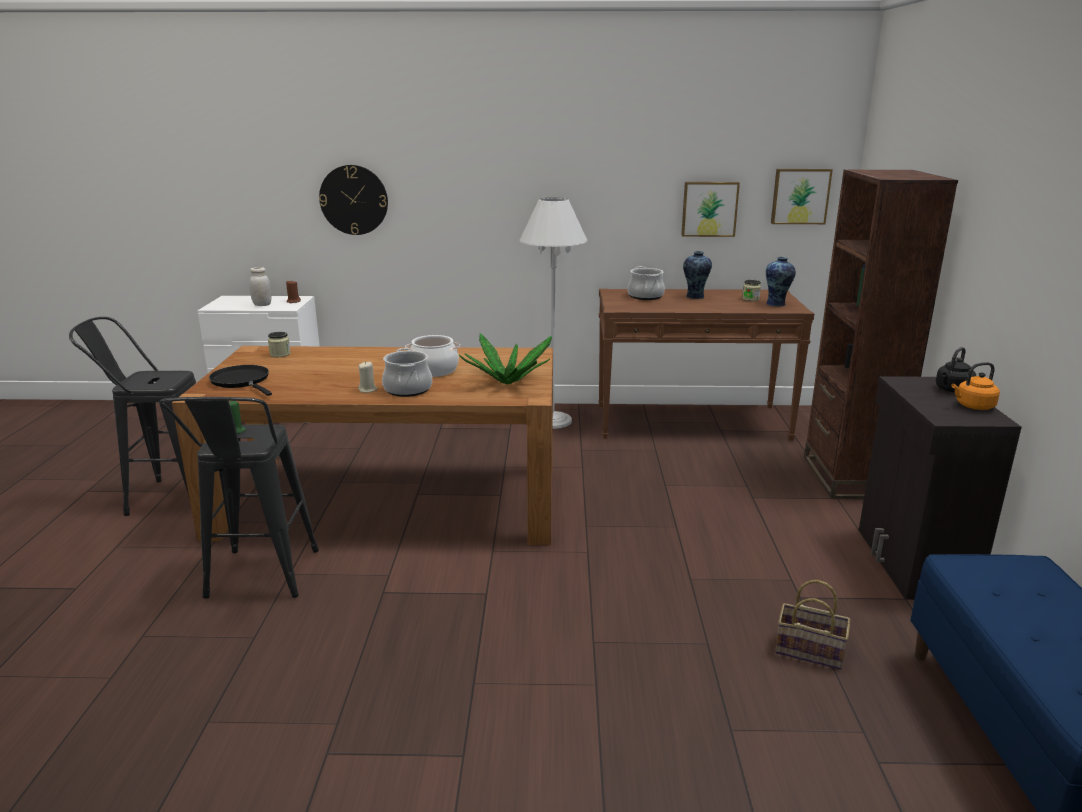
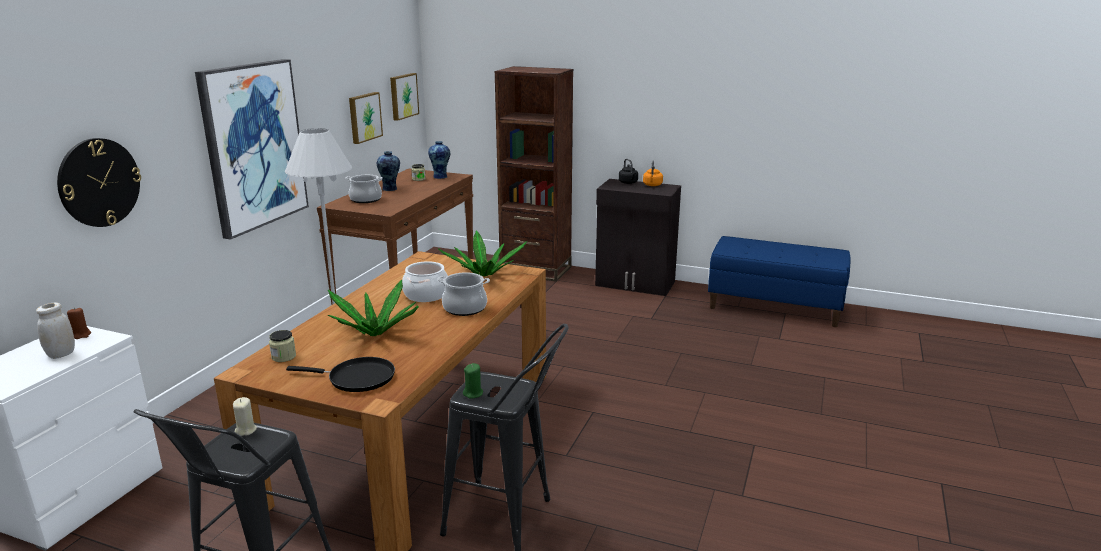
camera: 70 degrees left, 0 degrees up
(242, 381) = (357, 378): black frying pan -> black frying pan turned 150 degrees counterclockwise
(335, 370) = (375, 333): none -> potted plant
(368, 390) = (449, 323): beige candle -> beige candle (245, 430)
(522, 205) = (253, 146): none -> picture
(811, 651) = (698, 329): basket -> none

